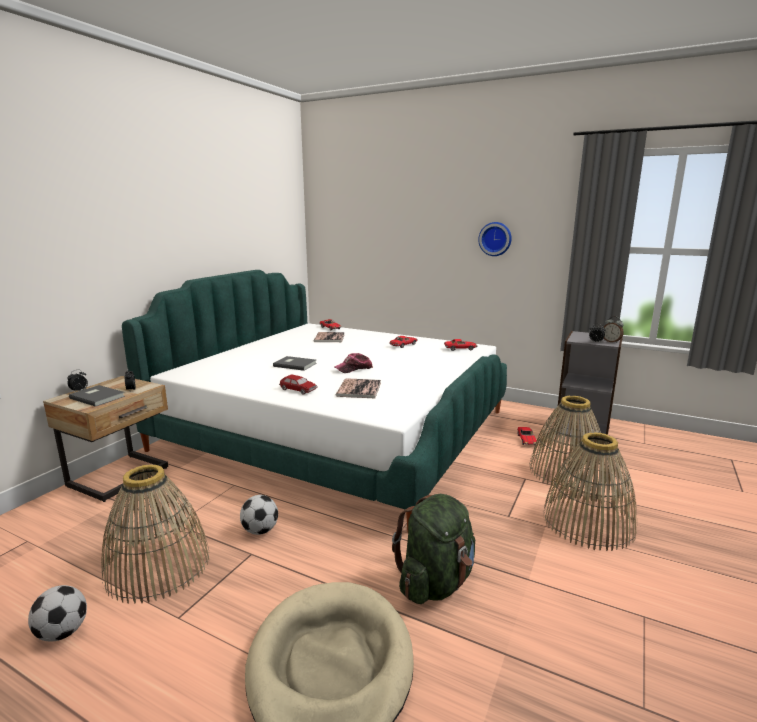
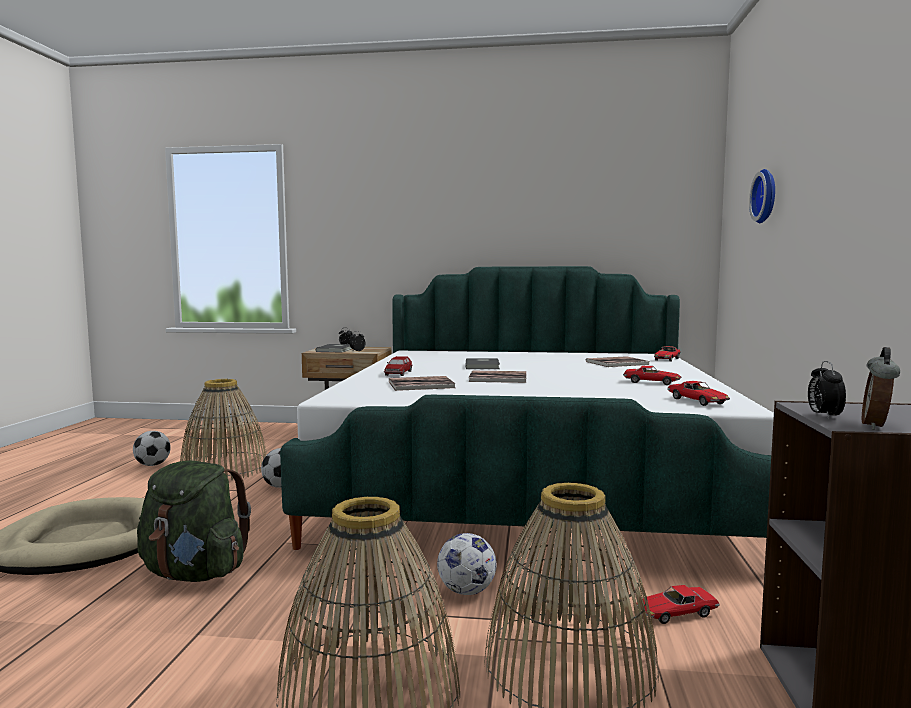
camera: 70 degrees right, 10 degrees down
(354, 368) = (498, 378): cap -> book
(495, 239) = (869, 184): wall clock -> wall clock (767, 196)
(495, 481) = (467, 591): none -> football

